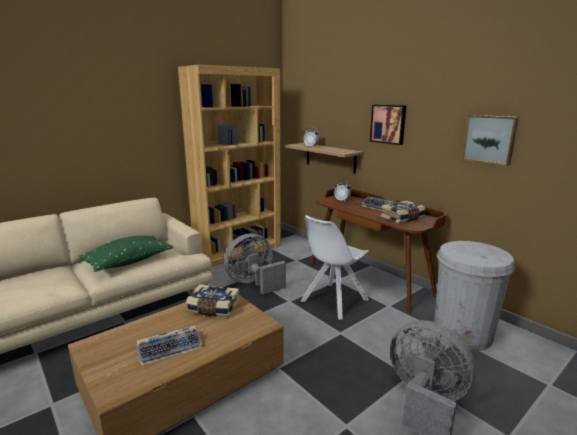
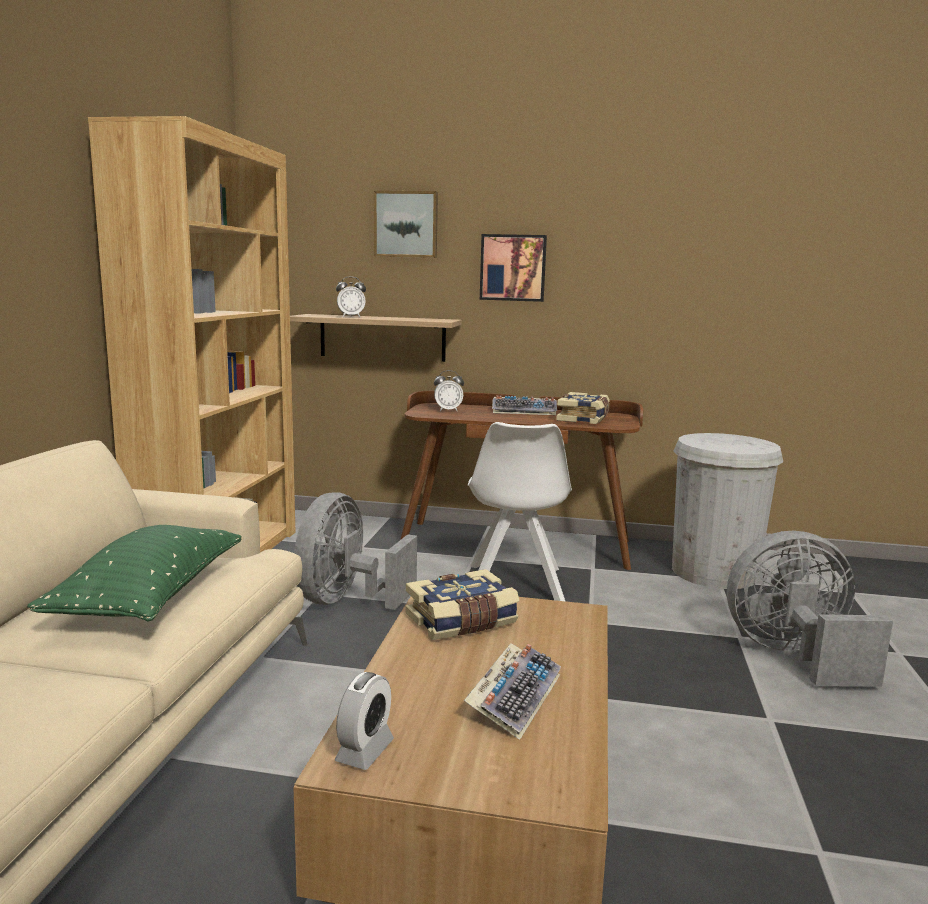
camera: 40 degrees left, 5 degrees down
(98, 343) = (365, 751): none -> alarm clock
(490, 139) = (690, 283): picture -> picture (406, 224)

